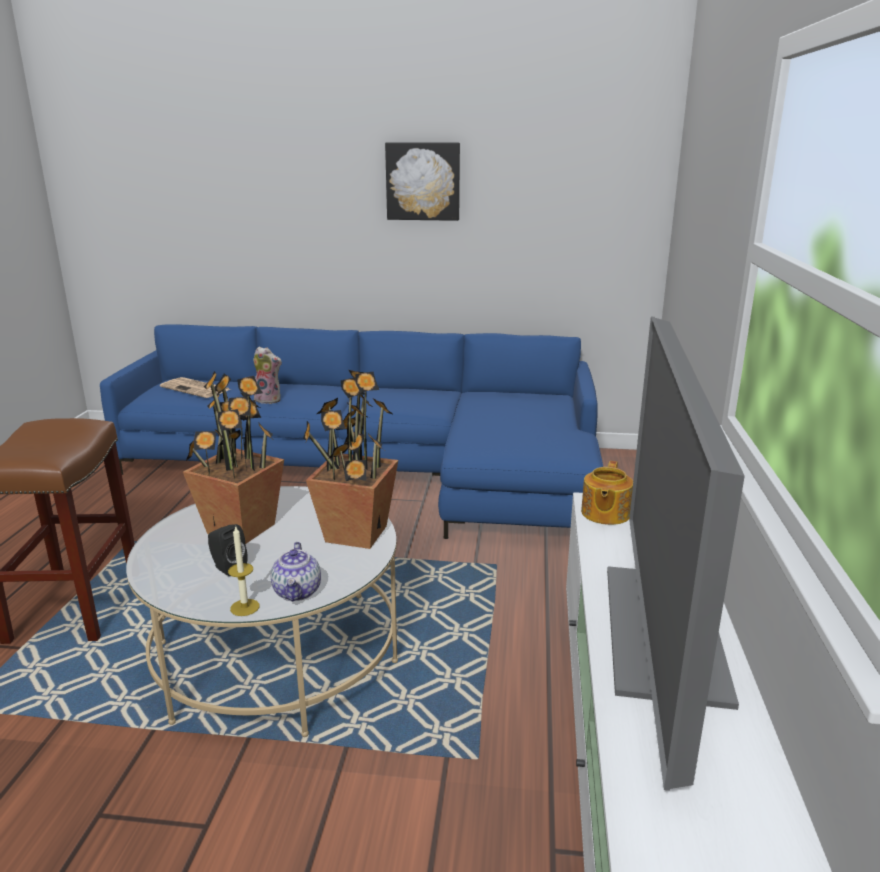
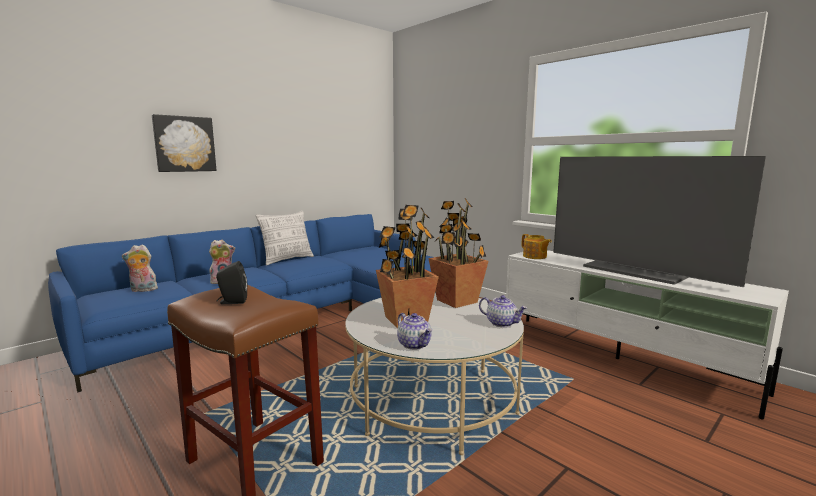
camera: 50 degrees left, 10 degrees down
(163, 562) = (415, 344): none -> teapot
(196, 388) = (142, 290): newspaper -> plush toy
(227, 567) = (450, 331): black speaker -> black speaker (232, 302)
(245, 607) = (502, 336): candle -> none
(397, 388) = (287, 260): none -> pillow
(423, 181) = (276, 127): picture -> picture (184, 144)

